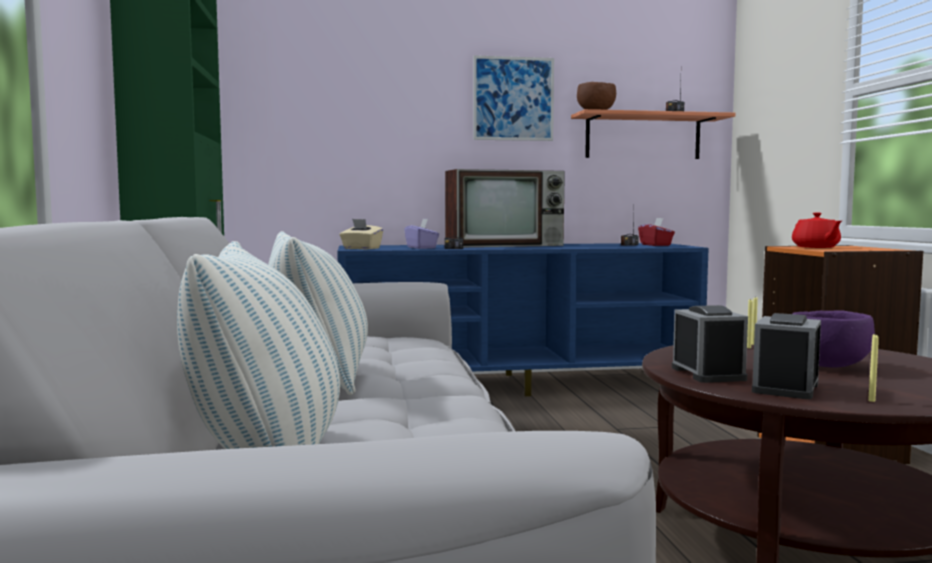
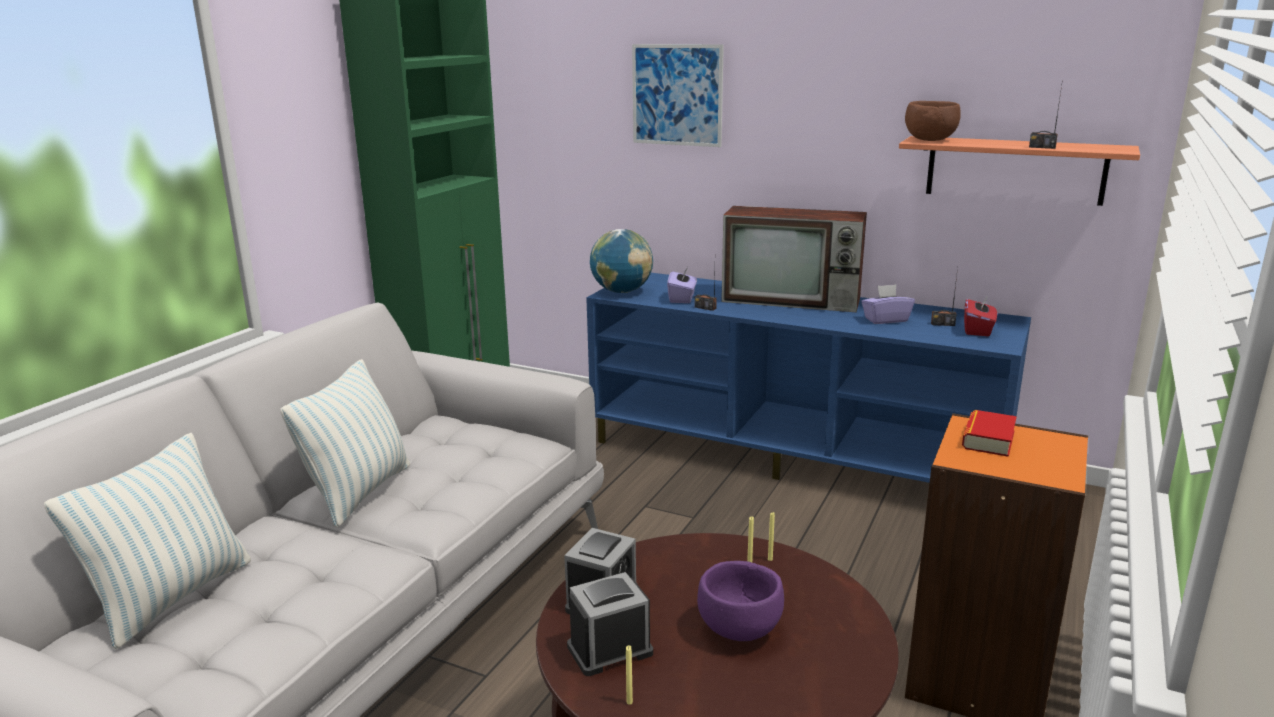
camera: 35 degrees right, 15 degrees up
(361, 248) = (622, 292): beige tissue box -> globe
(513, 99) = (834, 113): picture -> picture (677, 95)
(591, 246) = (885, 320): none -> purple tissue box
(816, 247) = (988, 439): red teapot -> book

